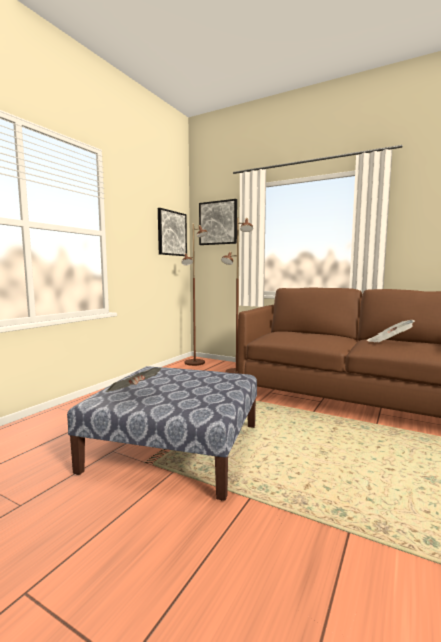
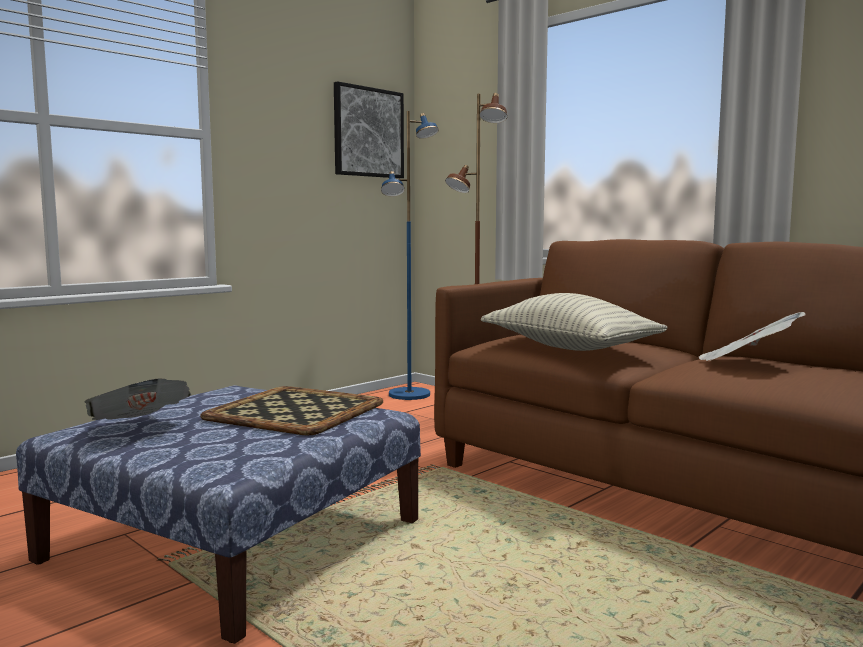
camera: 15 degrees right, 0 degrees up
(195, 363) = (410, 395): brown floor lamp -> blue floor lamp
(201, 378) = (295, 410): none -> tray
(218, 223) = (464, 108): picture -> none
(306, 338) = (568, 348): none -> pillow

